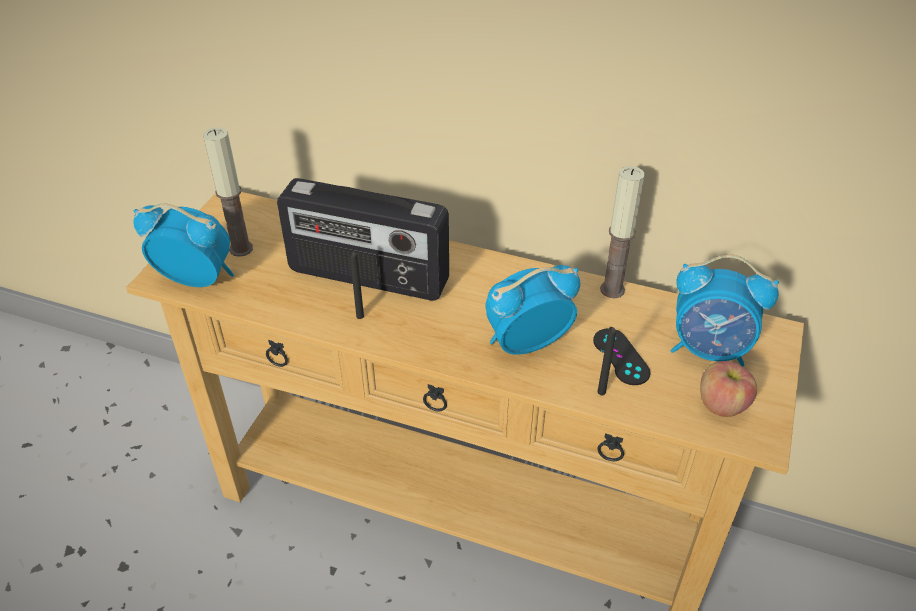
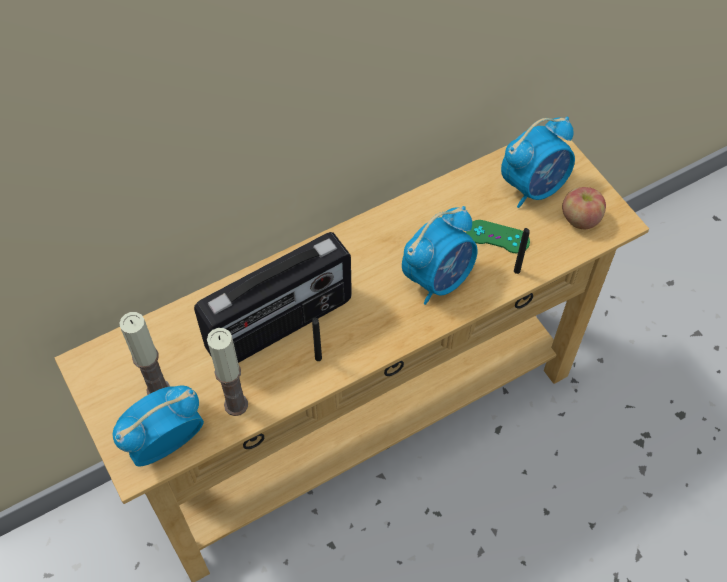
camera: 50 degrees left, 15 degrees up
(526, 343) = (438, 278): alarm clock -> alarm clock turned 150 degrees counterclockwise
(612, 289) = (435, 193): candle -> candle (236, 404)
(621, 357) = (497, 237): black game controller -> green game controller

